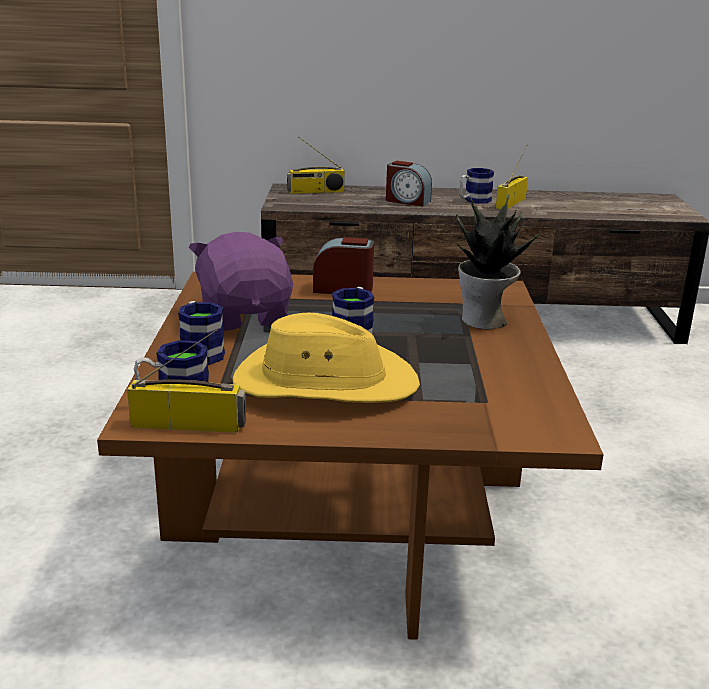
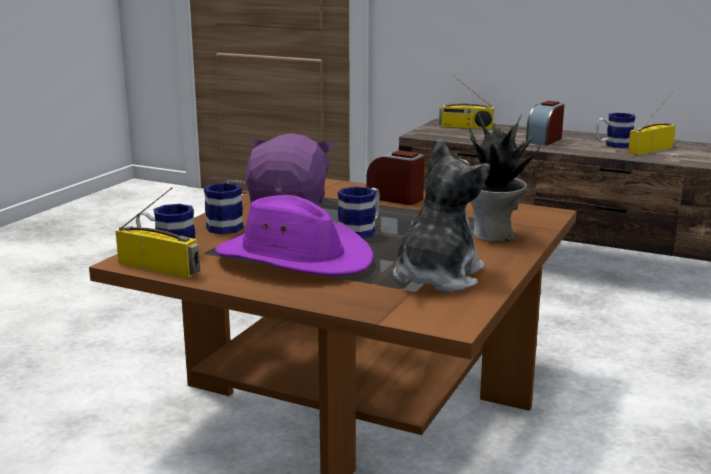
camera: 25 degrees right, 5 degrees down
(324, 383) = (294, 258): yellow hat -> purple hat
(407, 201) = (544, 140): alarm clock -> alarm clock turned 75 degrees clockwise
(488, 381) = (436, 277): none -> plush toy

